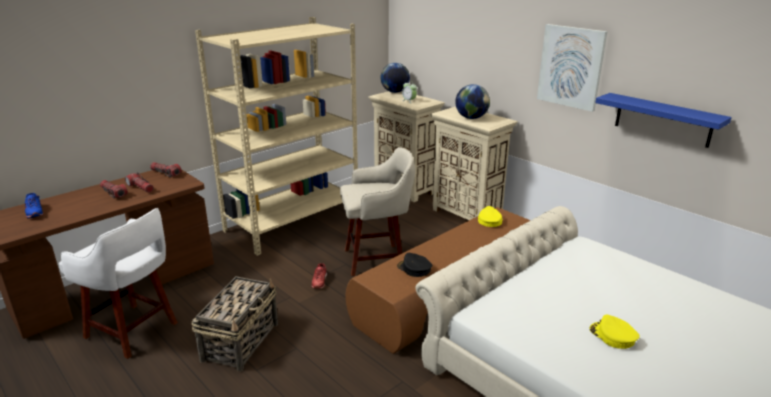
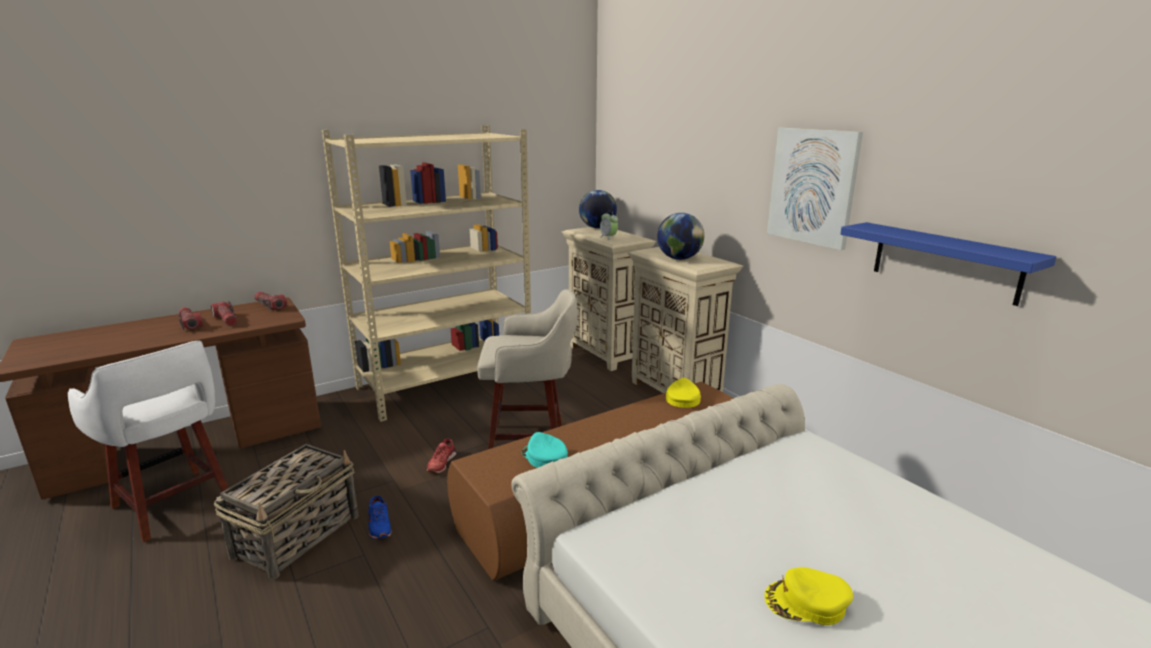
camera: 10 degrees right, 5 degrees down
(34, 212) = (82, 339): blue shoe -> blue shoe (379, 525)
(414, 269) = (544, 456): black cap -> turquoise cap
(612, 336) = (807, 603): yellow cap -> yellow cap turned 60 degrees counterclockwise

